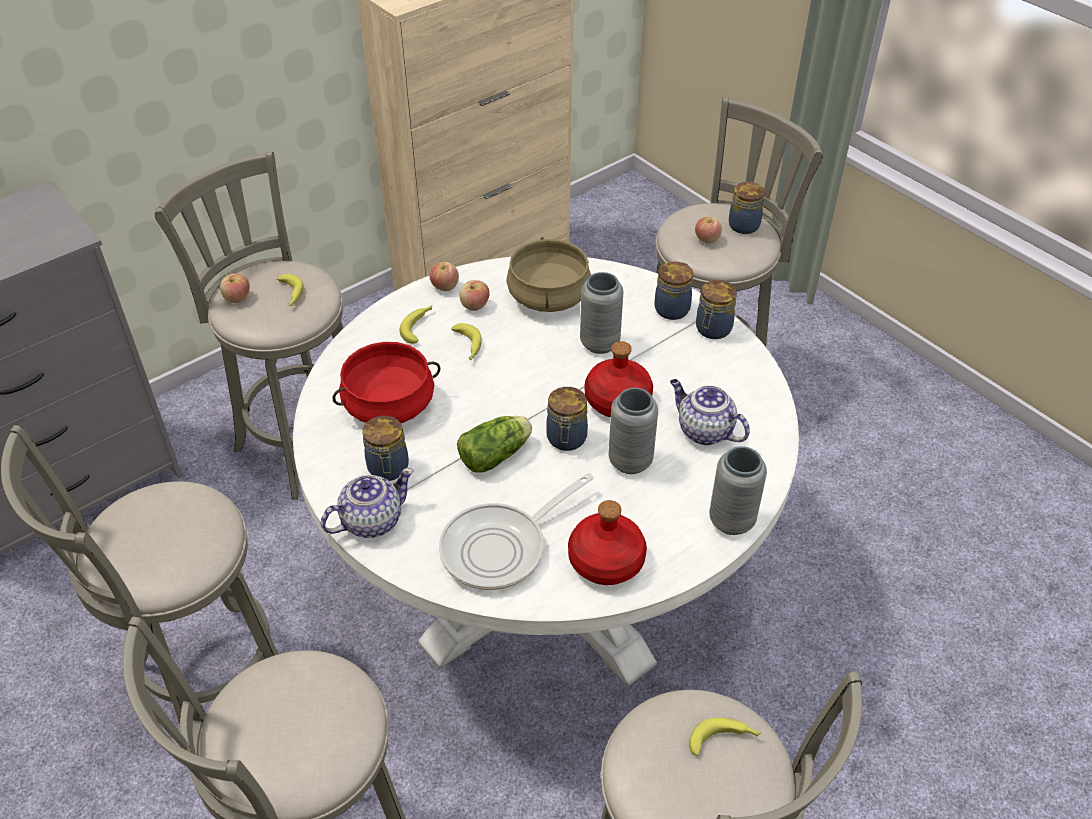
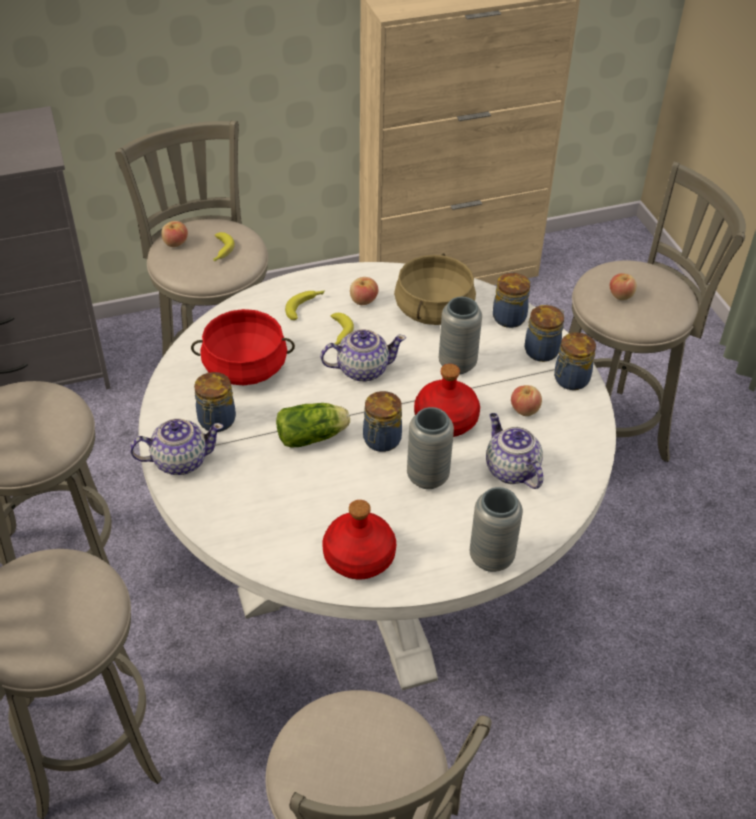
camera: 20 degrees right, 0 degrees up
(445, 286) = (346, 277): apple -> apple (524, 410)
(501, 548) = (275, 517): frying pan -> none
(510, 374) = (362, 369): none -> teapot
(724, 740) = (391, 747): banana -> none
(743, 225) = (664, 290): jar -> jar (508, 317)

